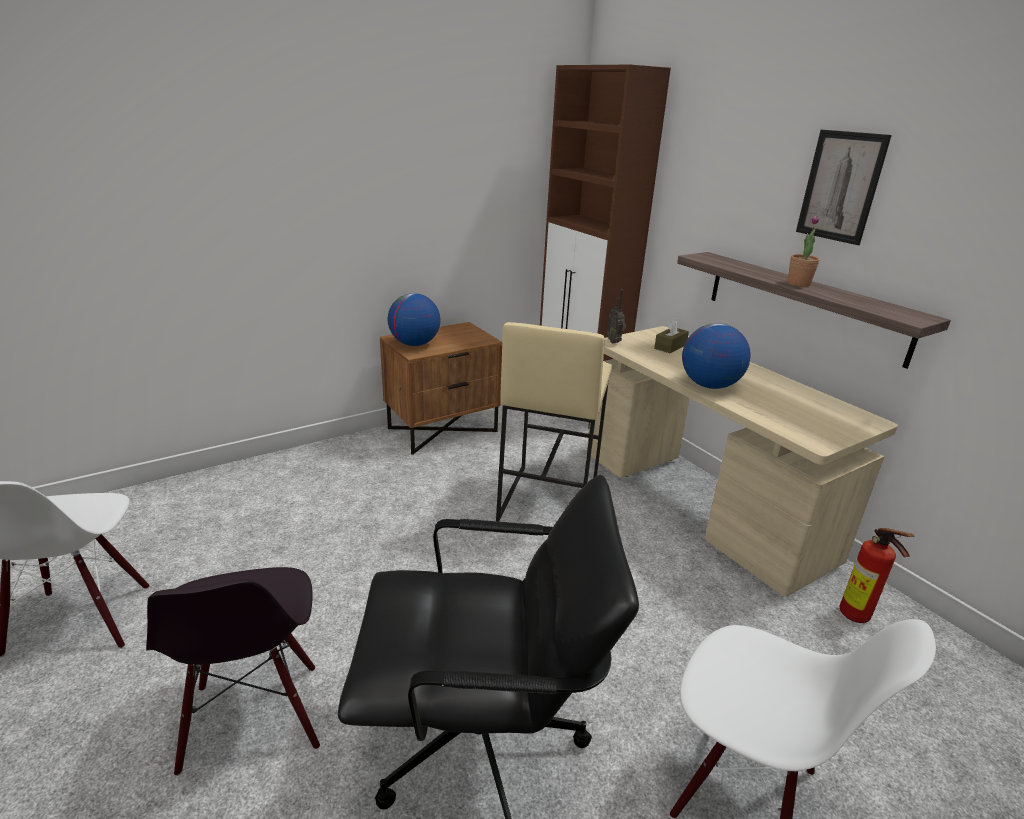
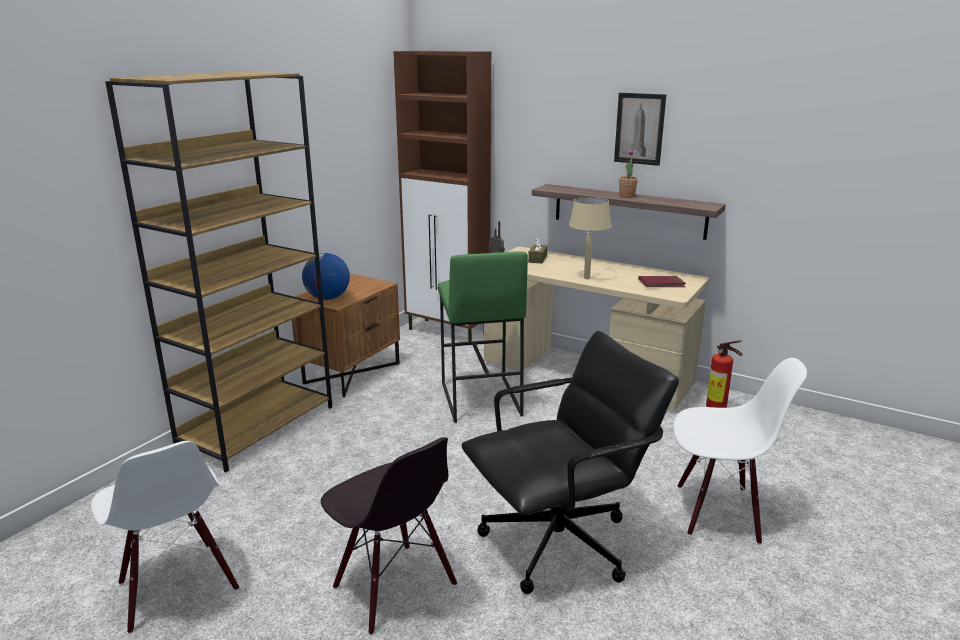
camera: 25 degrees left, 5 degrees down
(308, 463) = (258, 427): none -> brown bookcase
(547, 499) = (479, 399): beige stool -> green stool
(709, 385) = (586, 278): globe -> beige table lamp
(810, 418) = (661, 284): none -> red book

